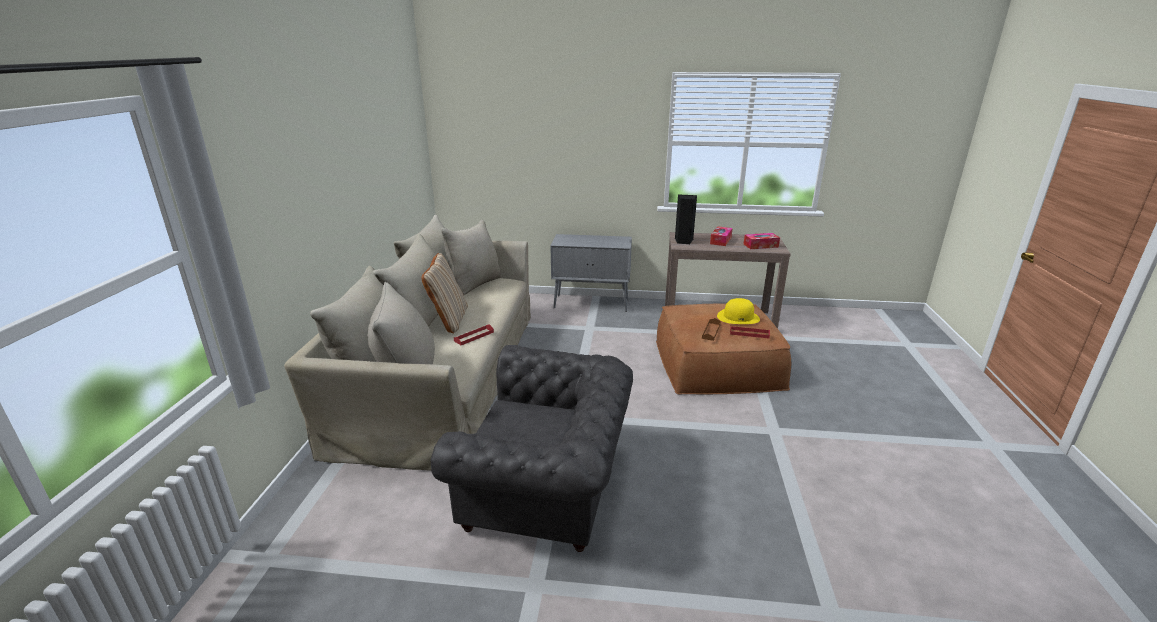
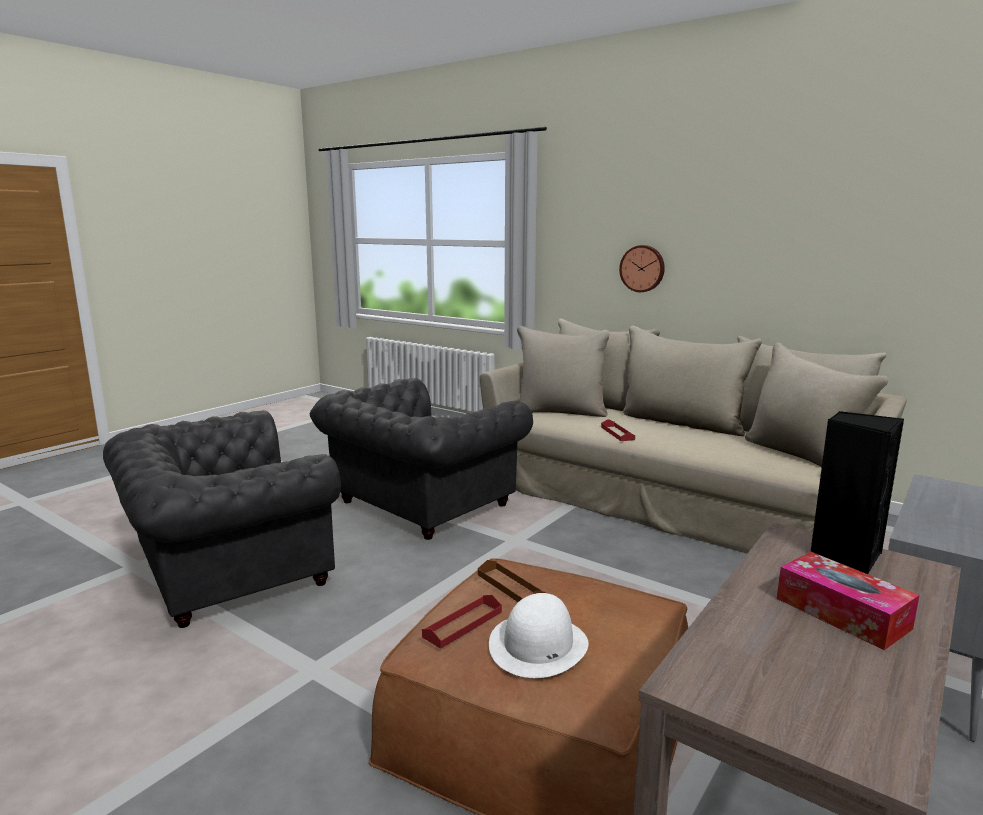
camera: 120 degrees right, 10 degrees down
(309, 221) = (642, 268): none -> wall clock
(448, 320) = (672, 430): beige pillow -> none
(738, 317) = (538, 645): yellow hat -> white hat
(760, 245) = (758, 667): tissue box -> none
(763, 538) = (225, 572): none -> grey armchair

